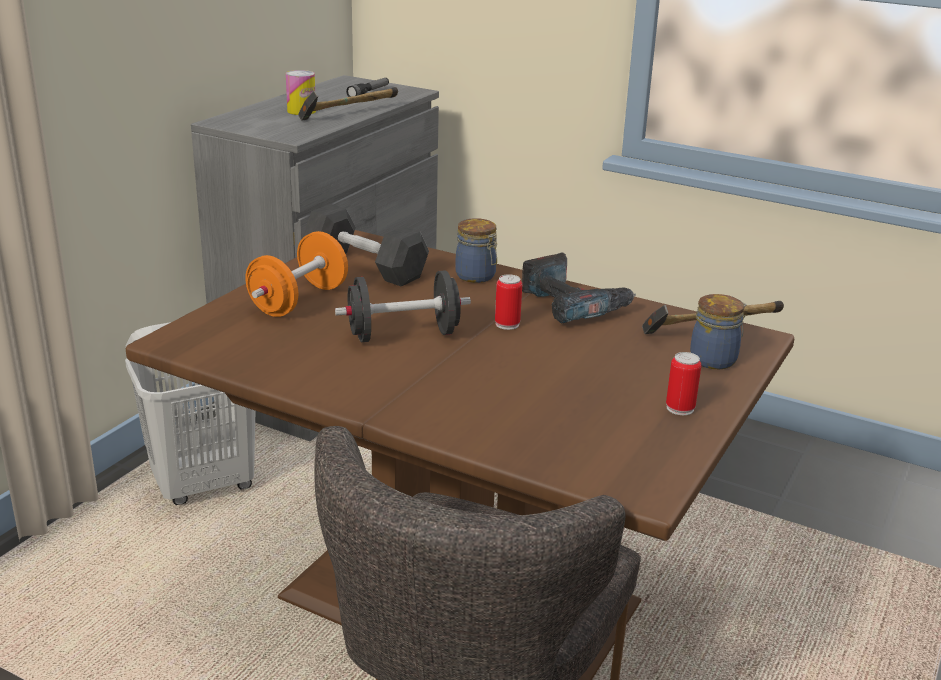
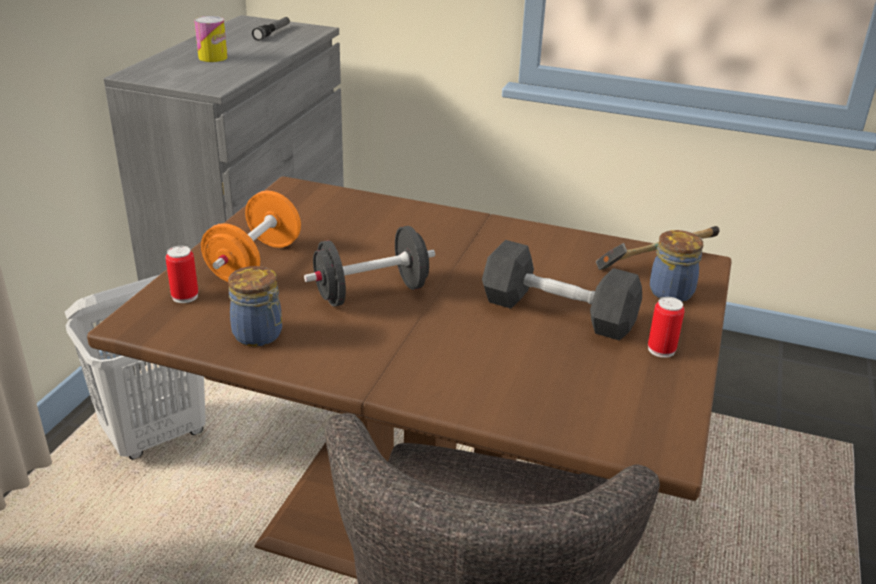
camera: 10 degrees left, 5 degrees up
(348, 114) = (260, 58): hammer -> none
(365, 266) = (309, 217): black dumbbell -> black dumbbell (558, 313)
(477, 276) = (421, 220): jar -> jar (259, 335)
(507, 324) = (467, 271): can -> can (185, 296)
(572, 304) = (521, 243): power drill -> none

